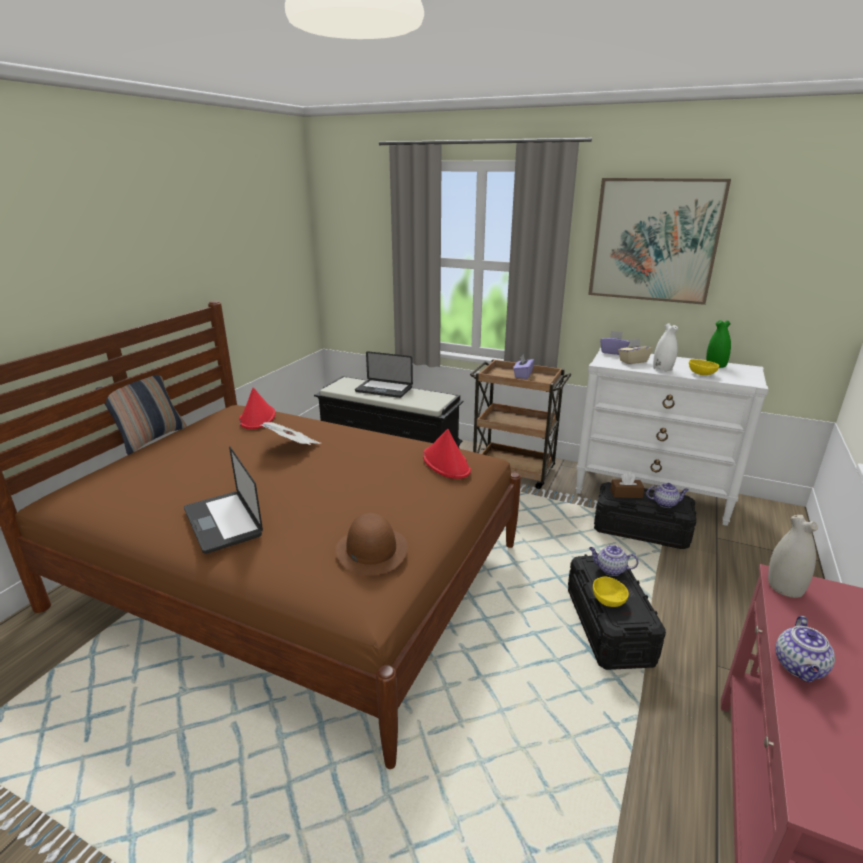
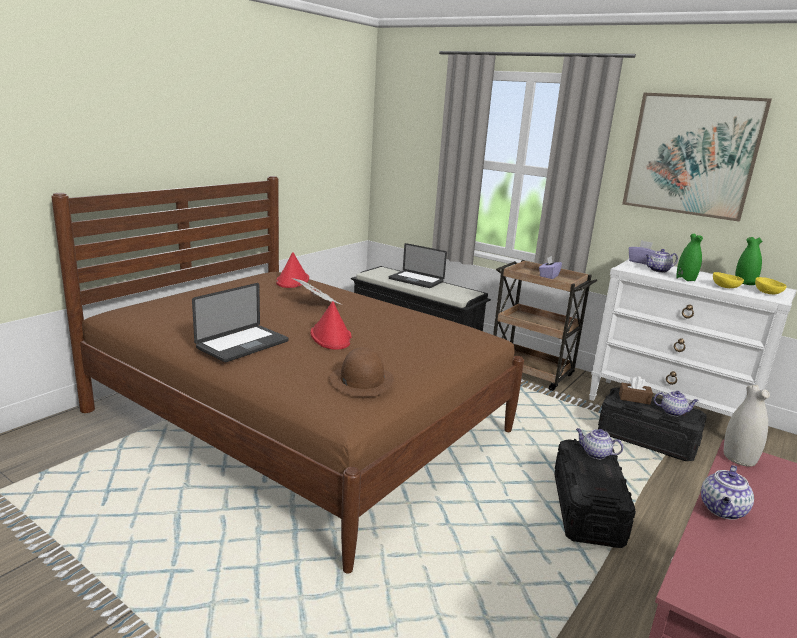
camera: 10 degrees right, 5 degrees down
(151, 438) = (200, 285): pillow -> none
(223, 522) = (243, 345): laptop -> laptop turned 120 degrees counterclockwise
(446, 463) = (451, 333): red hat -> red hat (331, 336)
(609, 600) = (585, 476): yellow bowl -> yellow bowl (768, 293)
(633, 361) = (658, 270): beige tissue box -> teapot
(662, 369) = (685, 279): white vase -> green vase

